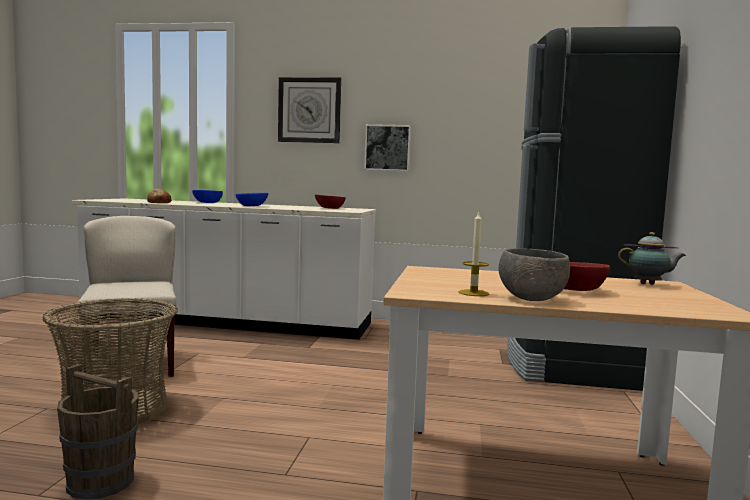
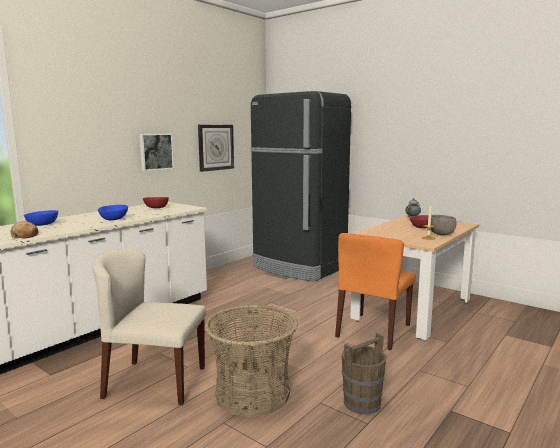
camera: 60 degrees left, 5 degrees up
(309, 110) = (92, 122): wall clock -> wall clock (215, 147)
(376, 456) = (373, 331): none -> orange chair

